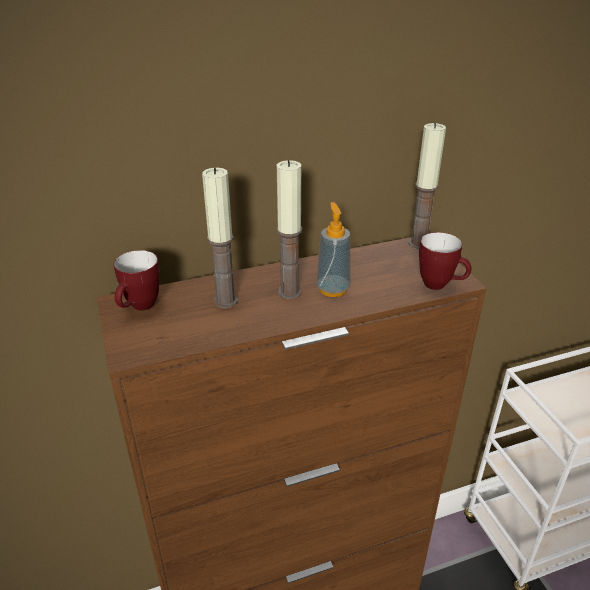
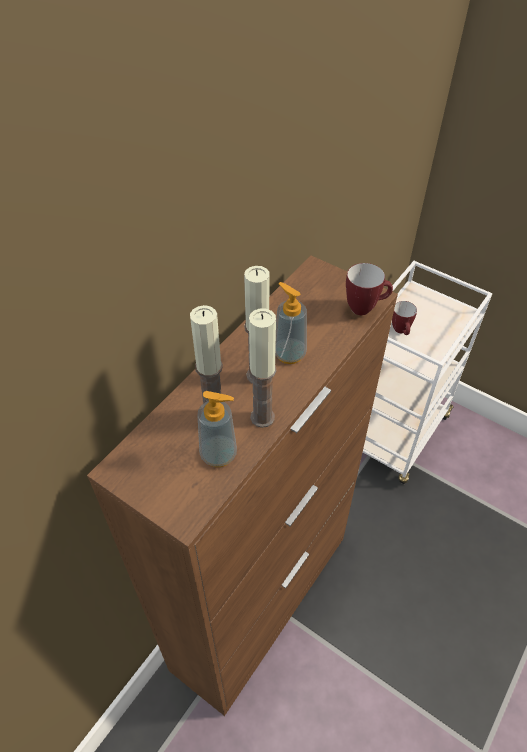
camera: 35 degrees left, 15 degrees up
(140, 308) = (144, 464): mug -> mug (401, 331)
(199, 327) = (218, 454): none -> soap dispenser
(418, 243) = (313, 270): candle -> candle (262, 417)

